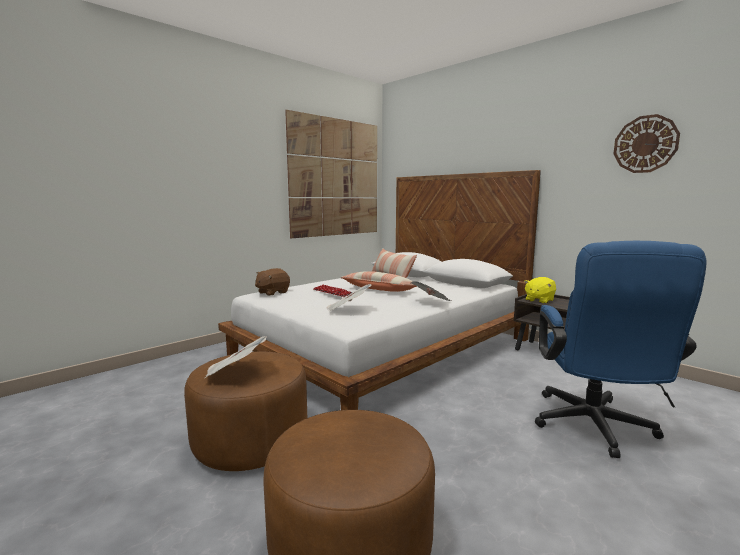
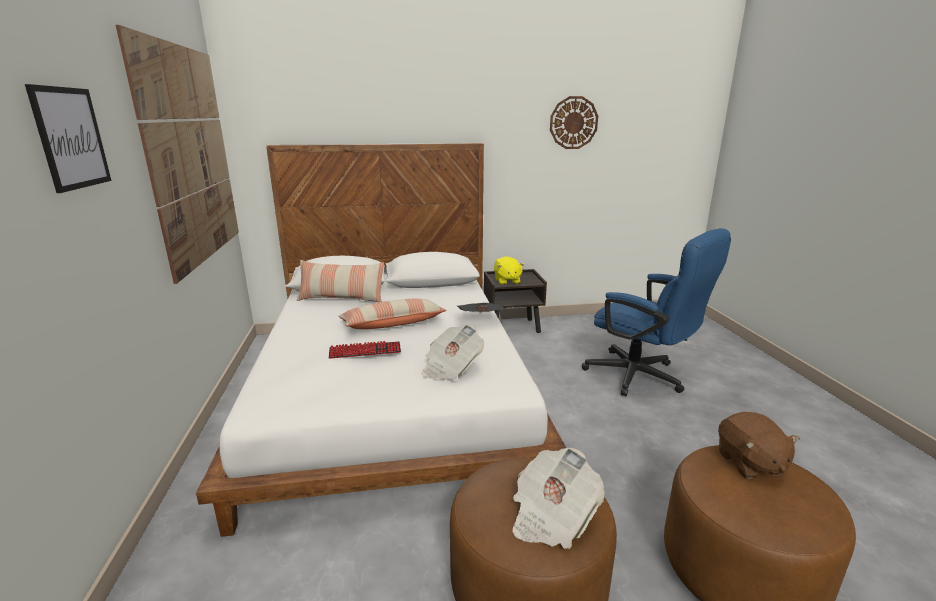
camera: 55 degrees left, 10 degrees up
(233, 155) = (71, 138): none -> picture
(272, 292) = (281, 391): brown plush toy -> brown plush toy (749, 463)

